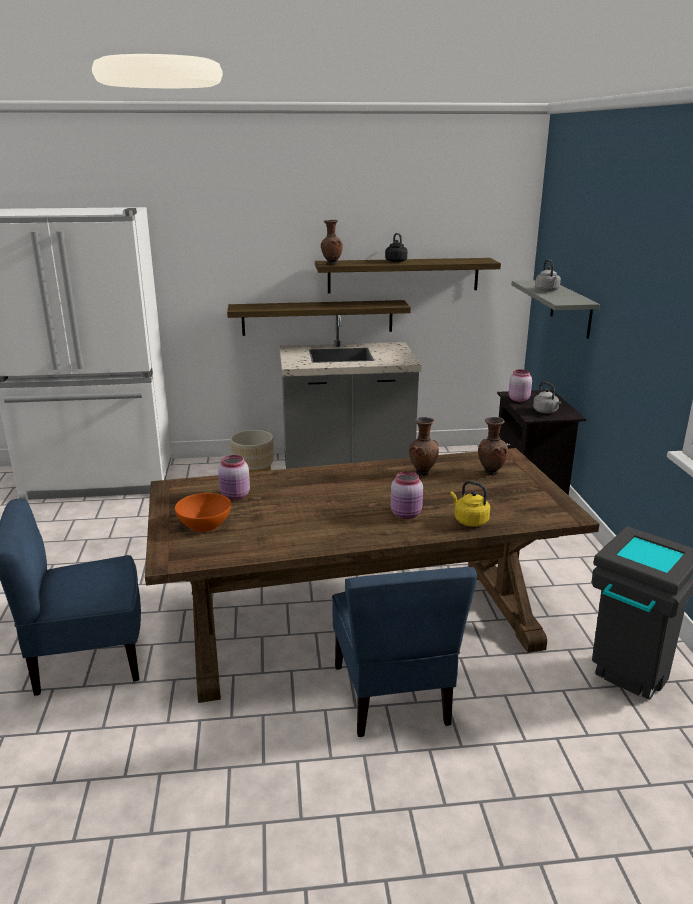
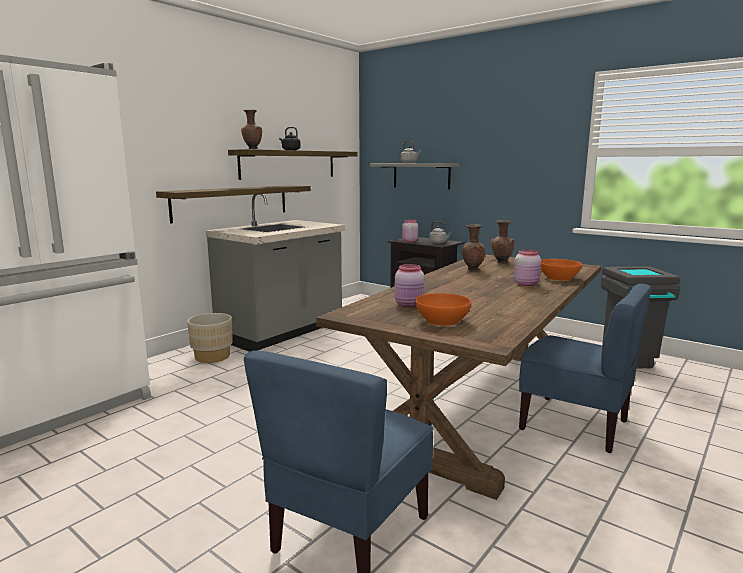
camera: 45 degrees left, 10 degrees down
(469, 520) = (558, 278): yellow kettle -> orange bowl

